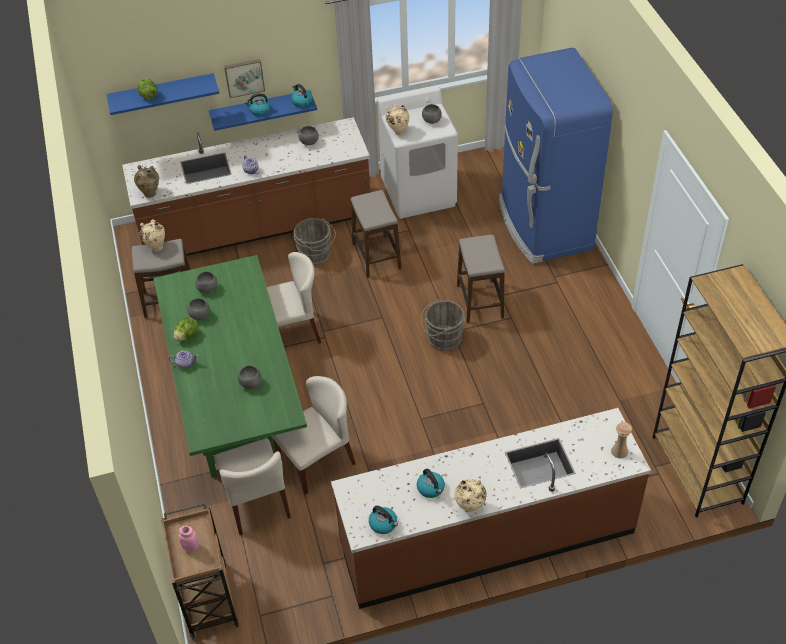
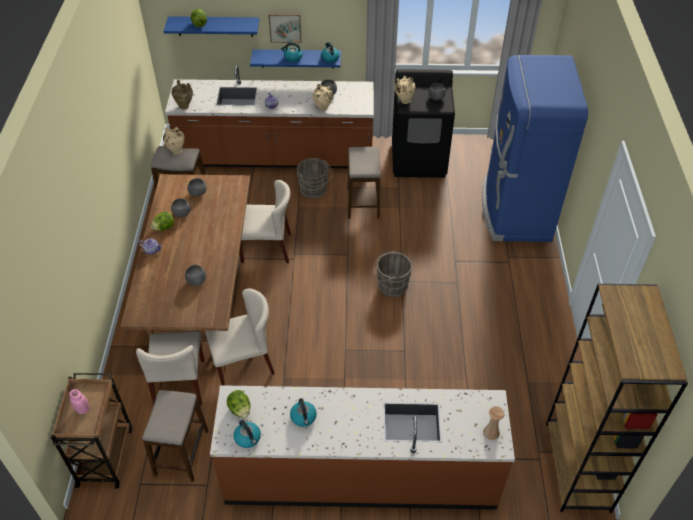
camera: 15 degrees right, 0 degrees up
(236, 400) = (201, 293): green dining table -> brown dining table
(363, 499) = (240, 409): none -> lettuce
(419, 193) = (419, 160): white washing machine -> black washing machine
(470, 508) = (331, 446): beige vase -> beige vase (323, 109)
(480, 301) = (435, 262): stool -> stool (182, 453)

